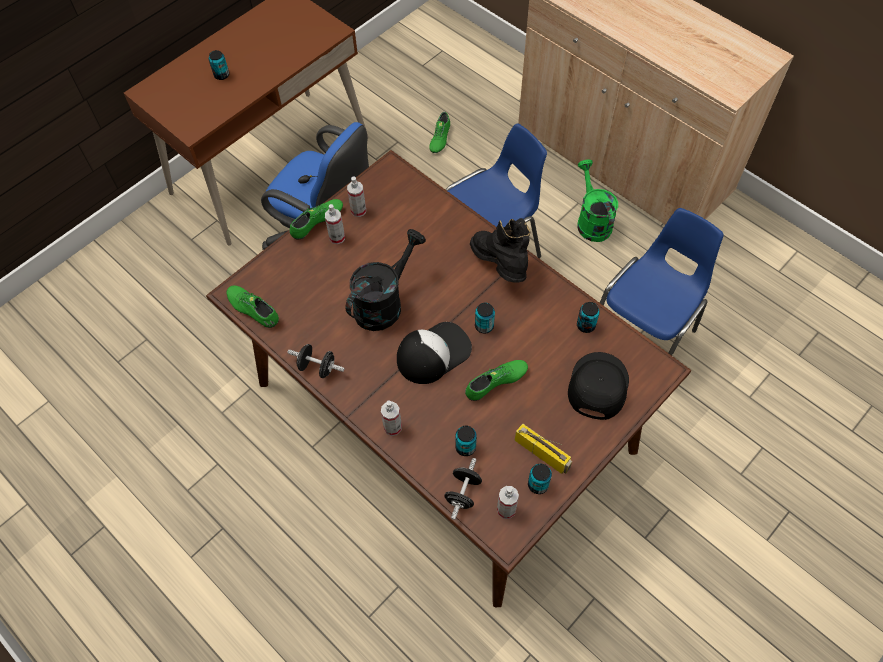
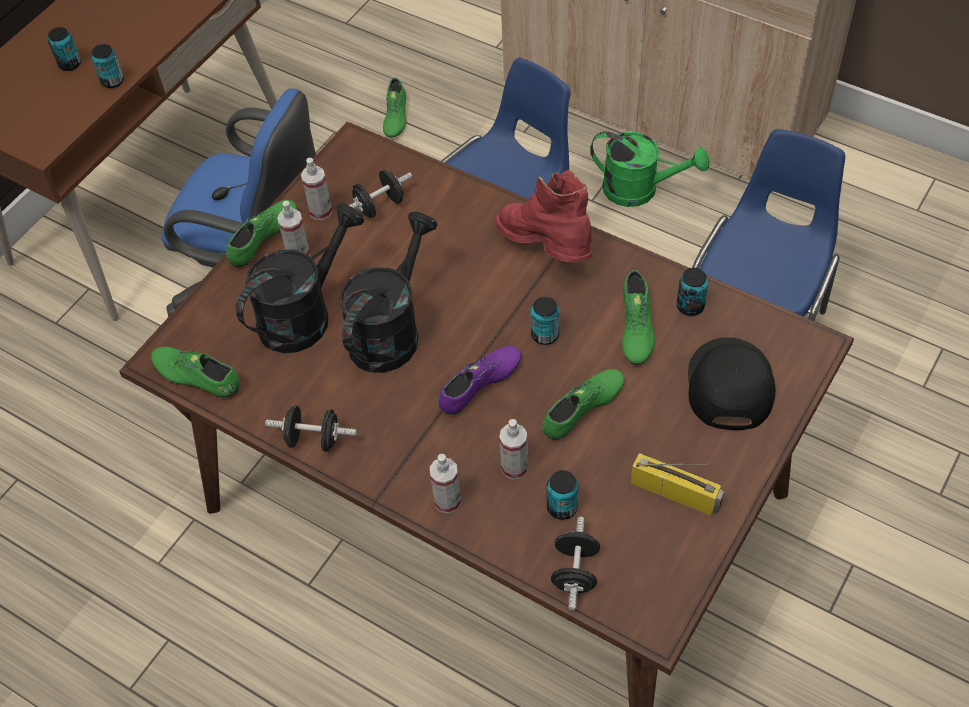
camera: 10 degrees left, 5 degrees down
(331, 280) = (304, 313): none -> black watering can
(397, 214) = (379, 206): none -> black dumbbell
(433, 353) = (480, 386): cap -> purple shoe
(500, 266) = (547, 249): black boot -> red boot
(506, 510) = (644, 582): spray bottle -> spray bottle (514, 467)
(538, 484) = (681, 537): can -> can (112, 81)
(545, 333) = (635, 328): none -> green shoe
(591, 220) = (640, 190): green watering can -> green watering can turned 135 degrees clockwise

